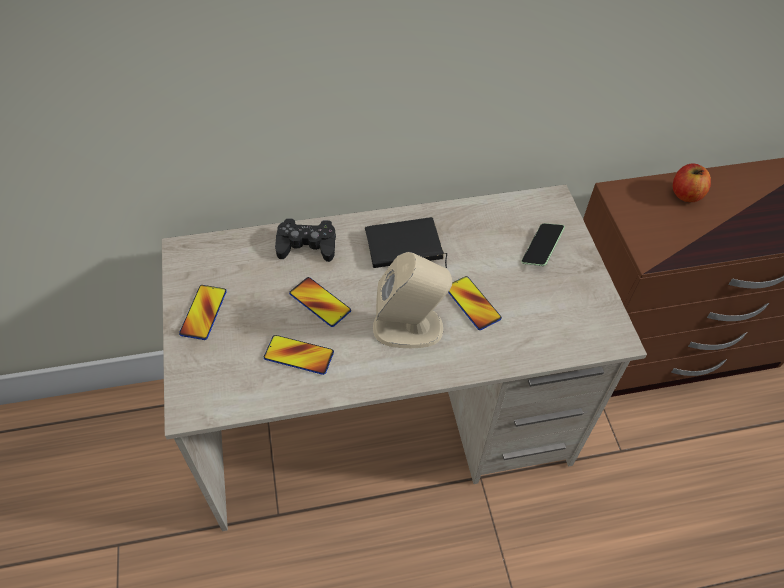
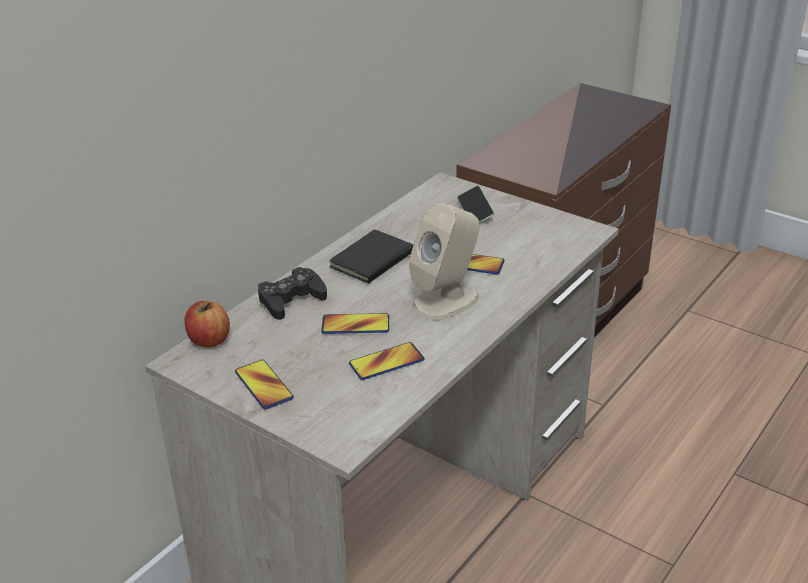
camera: 40 degrees left, 20 degrees down
(685, 194) = (524, 143): apple -> apple (209, 340)

